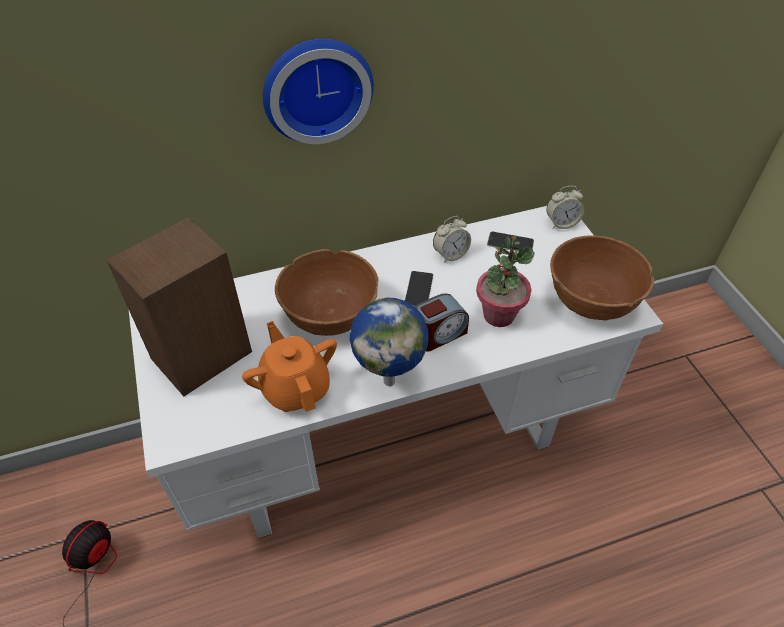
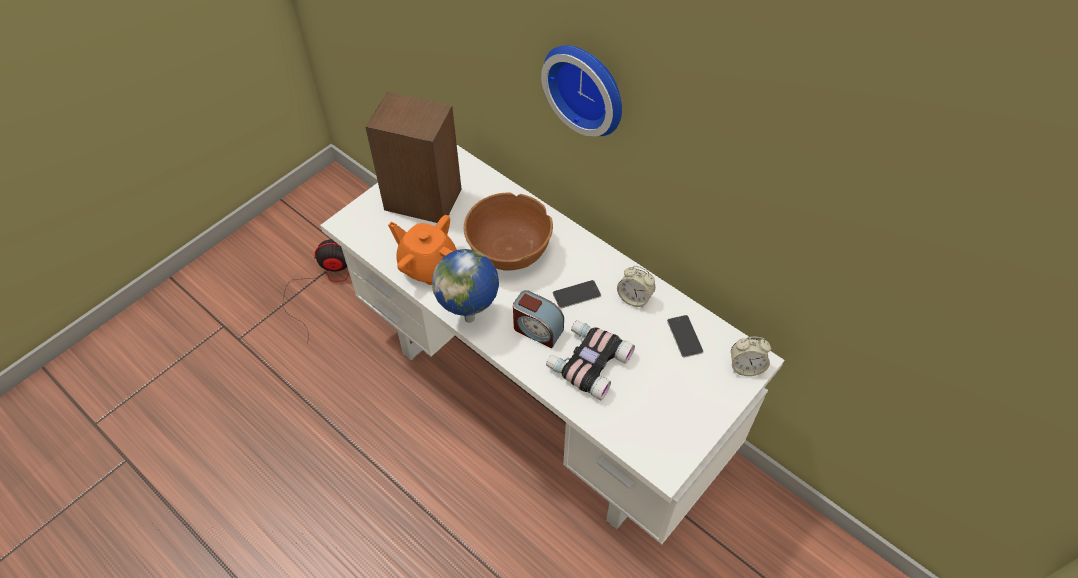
camera: 60 degrees right, 5 degrees up
(296, 388) = (428, 266): orange teapot -> orange teapot turned 90 degrees counterclockwise
(498, 315) = (588, 362): potted plant -> binoculars
(561, 223) = (745, 367): alarm clock -> alarm clock turned 45 degrees counterclockwise
(591, 299) = (658, 427): brown bowl -> none

